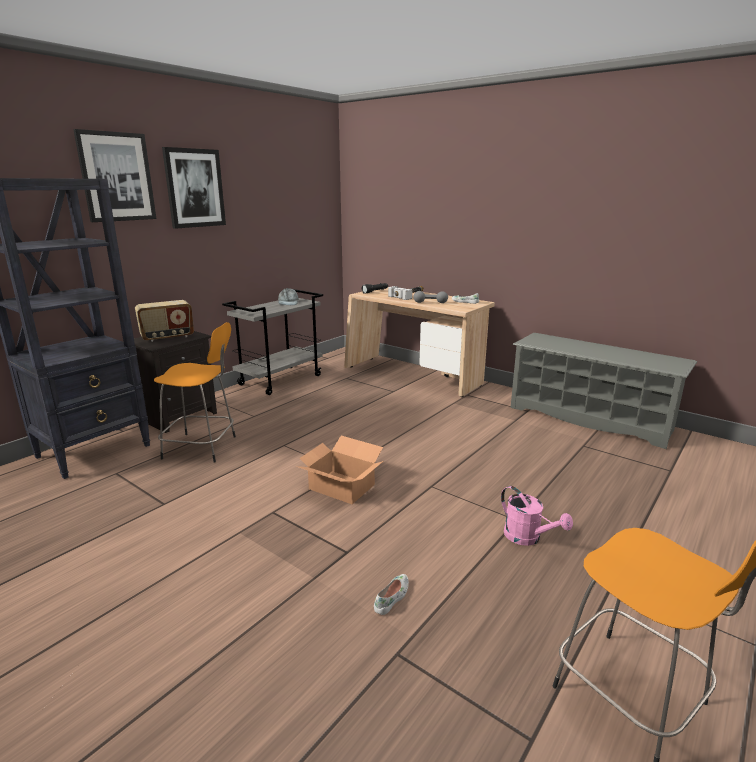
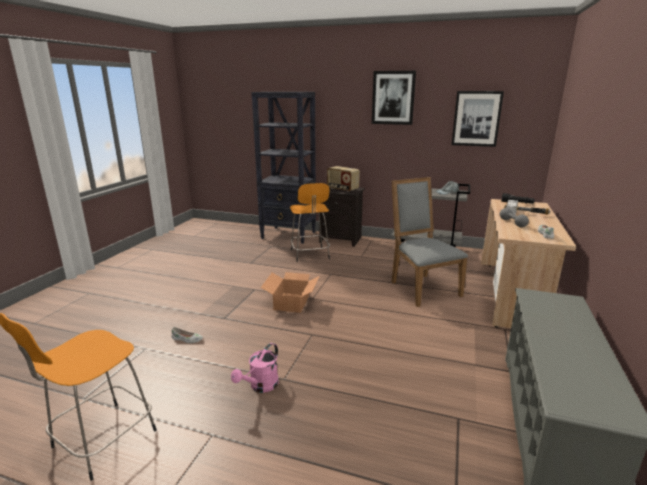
camera: 70 degrees right, 0 degrees up
(116, 177) = (342, 90): picture -> picture (476, 118)
(369, 405) = (421, 287): none -> grey chair

